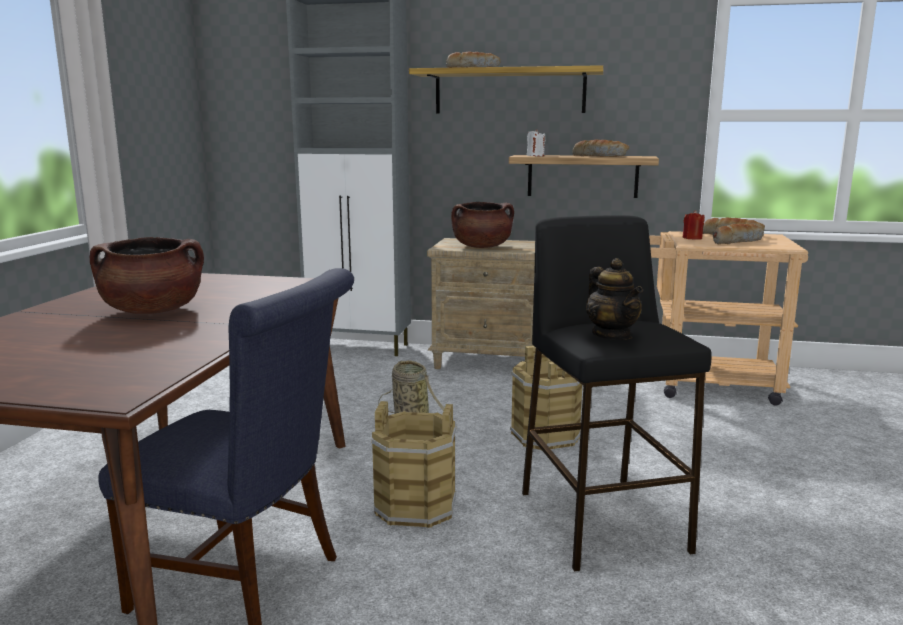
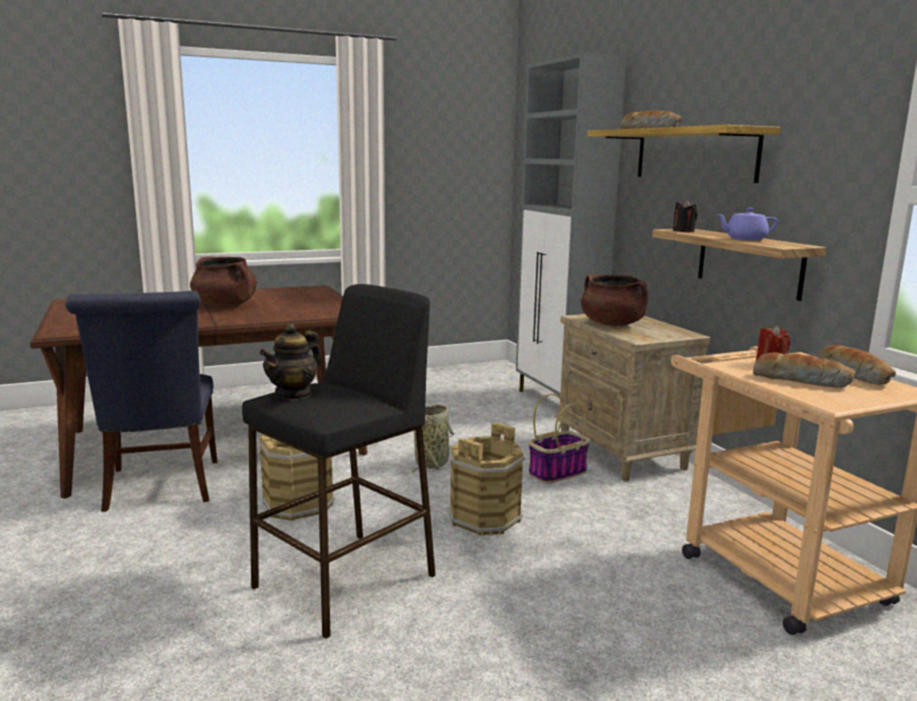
camera: 55 degrees right, 0 degrees up
(497, 389) = (557, 472): none -> basket
(535, 156) = (683, 231): white candle -> black candle
(600, 156) = (744, 239): bread -> purple teapot

